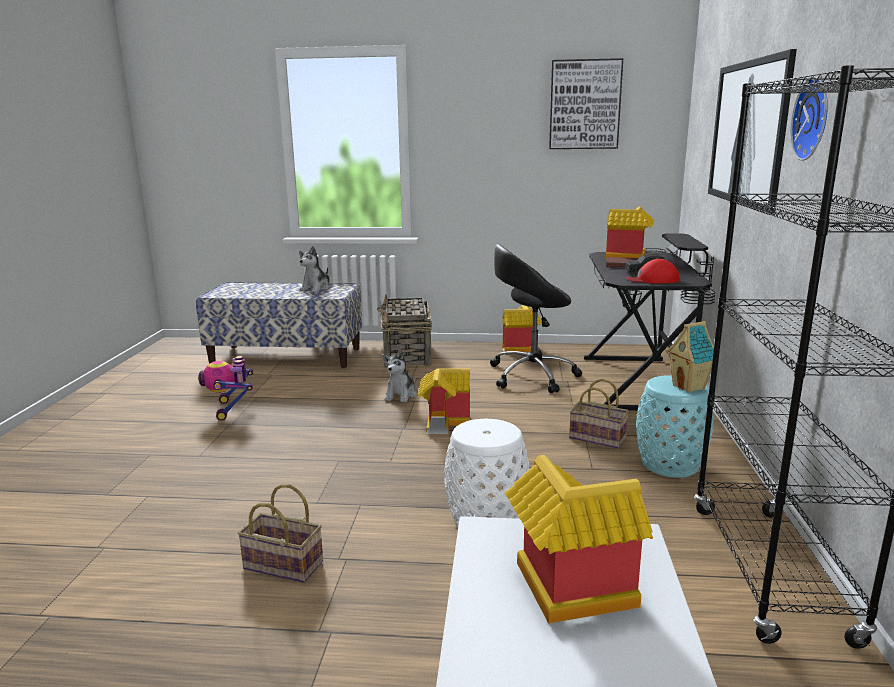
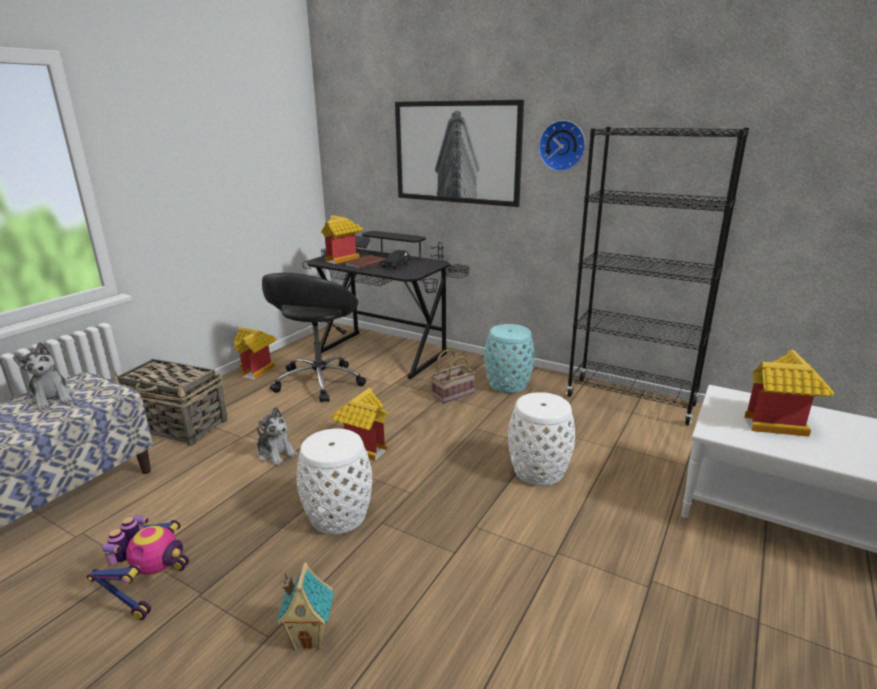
camera: 65 degrees left, 5 degrees up
(231, 409) = (154, 588): toy robot -> toy robot turned 90 degrees counterclockwise
(281, 565) = (551, 595): basket -> none
(336, 441) = (338, 516): none -> white stool
(584, 105) = (252, 127): picture -> none
(653, 280) = (418, 269): red cap -> none
(689, 387) = (517, 328): toy house -> toy house (311, 636)

